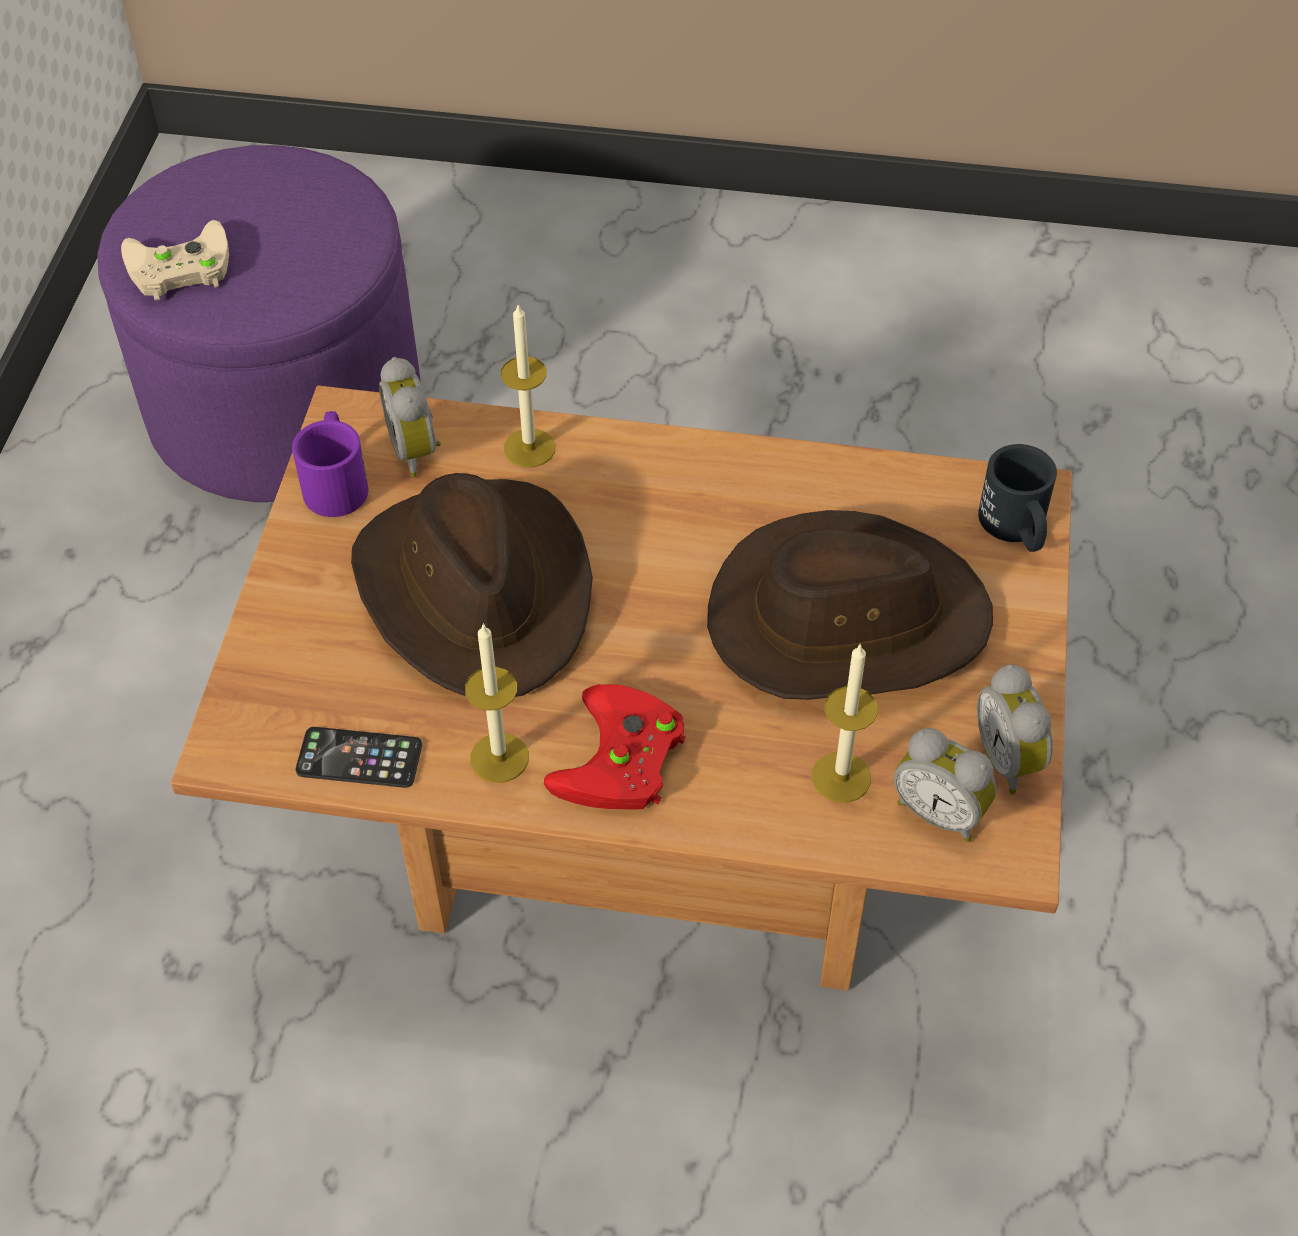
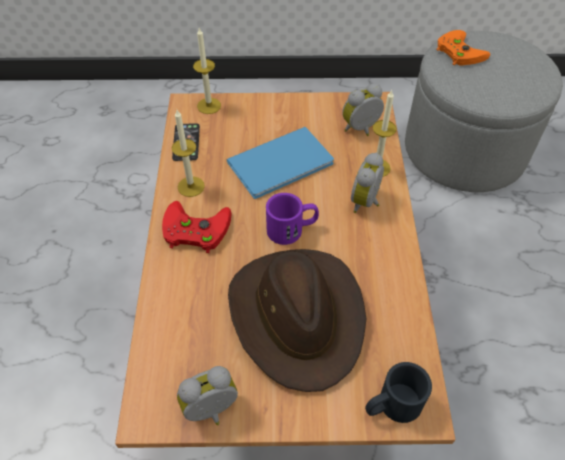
camera: 80 degrees right, 0 degrees up
(176, 268) = (458, 51): beige game controller -> orange game controller
(285, 407) = (464, 150): purple ottoman -> grey ottoman
(336, 481) = (335, 107): purple mug -> purple mug (292, 229)
(478, 590) = (284, 164): brown hat -> blue book
(841, 777) = (192, 324): candle -> candle (209, 106)
(940, 811) = (173, 375): alarm clock -> alarm clock (367, 202)

